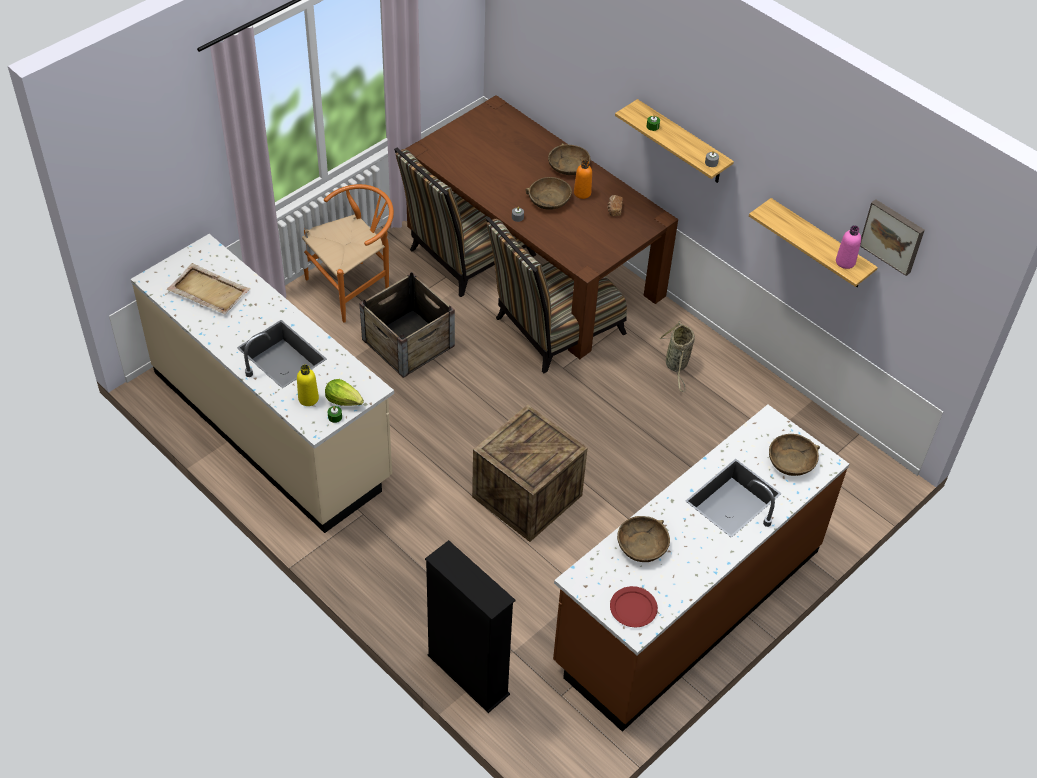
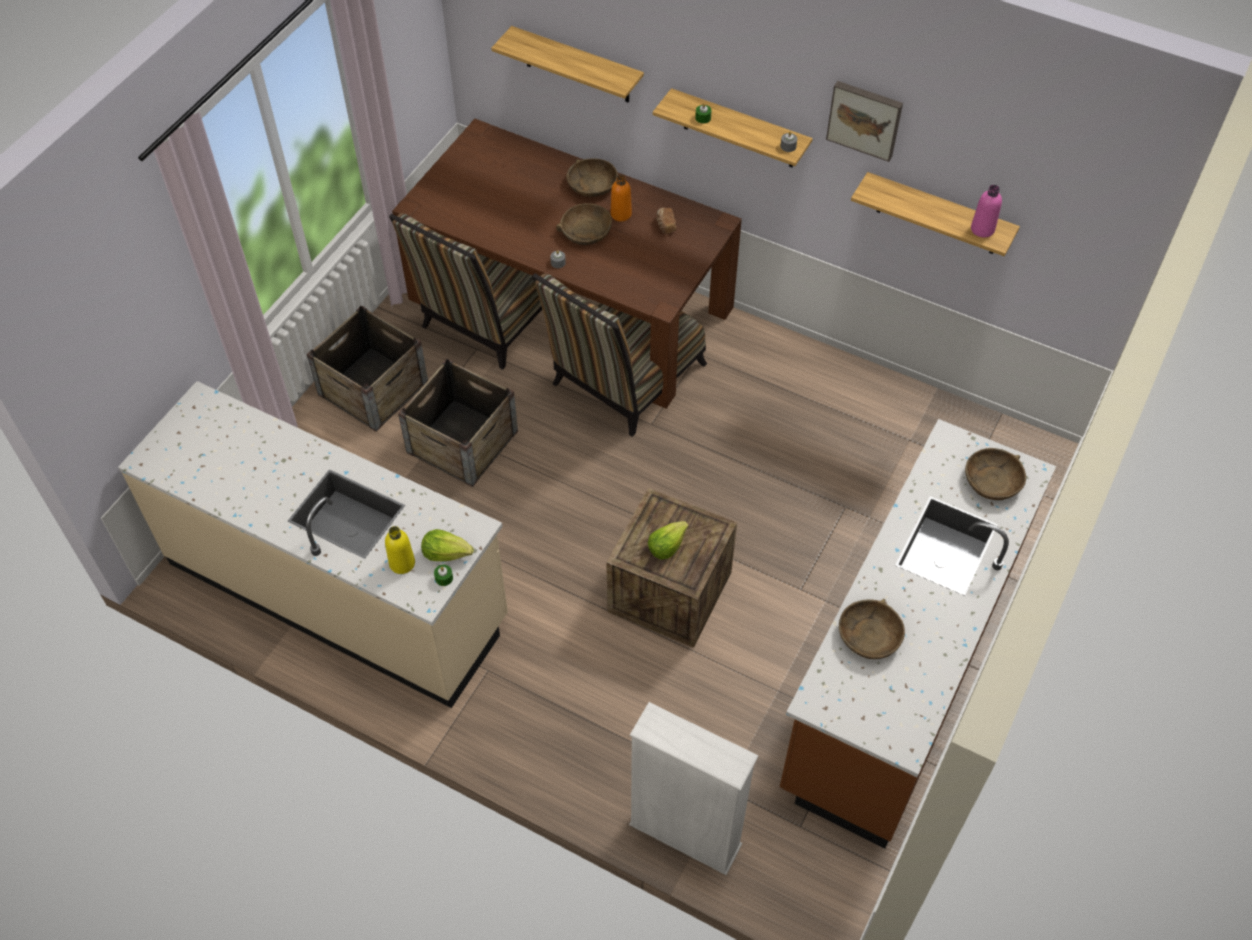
camera: 15 degrees left, 5 degrees up
(208, 291) = (223, 456): beige tray -> none
(355, 285) = (373, 388): orange chair -> crate
(468, 675) = (685, 835): black bookcase -> white bookcase
(524, 450) = (666, 545): none -> lettuce
(573, 67) = (577, 66): none -> shelf
(633, 608) = (891, 719): red plate -> none
(676, 365) = (776, 386): basket -> none
(893, 236) = (1040, 186): picture -> picture (865, 119)

